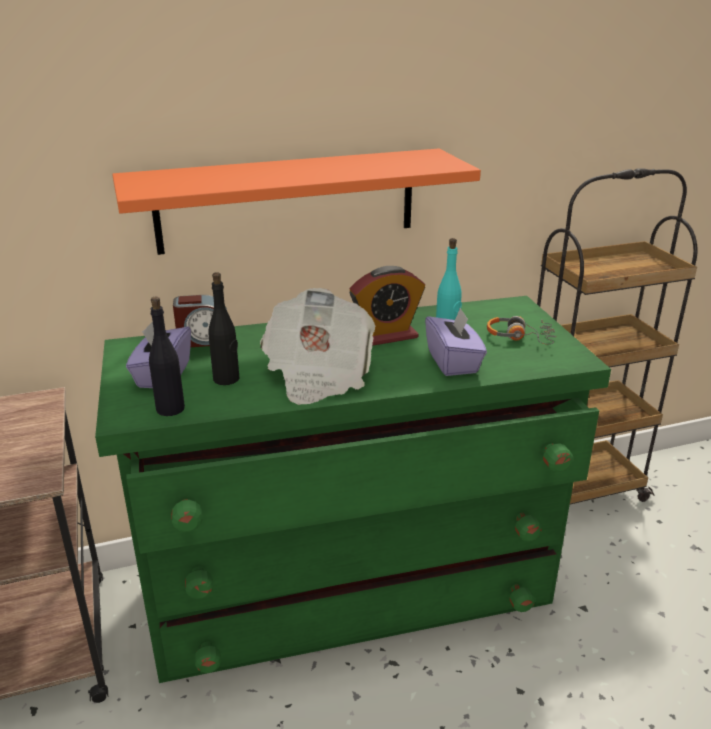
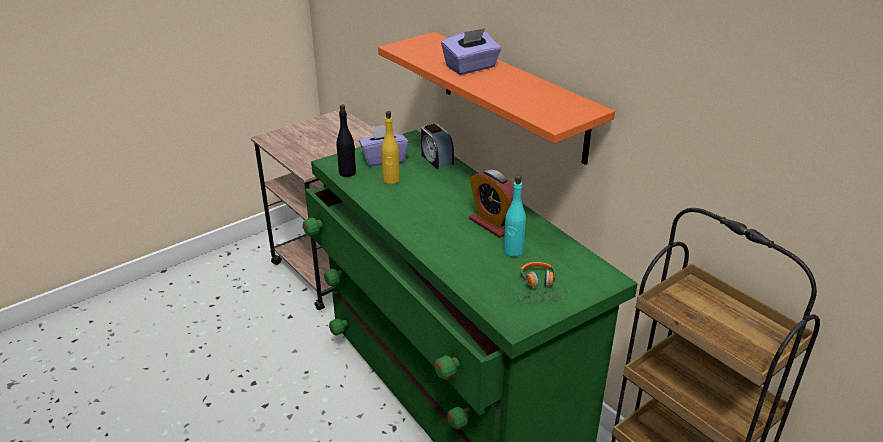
camera: 70 degrees right, 5 degrees up
(226, 379) = (391, 180): black bottle -> yellow bottle
(318, 374) = (416, 209): newspaper -> none
(453, 362) = (469, 261): purple tissue box -> purple tissue box (471, 67)

